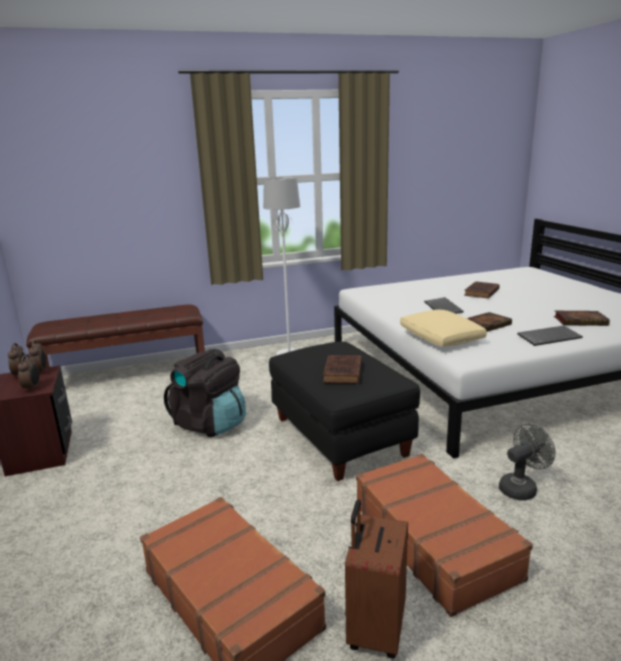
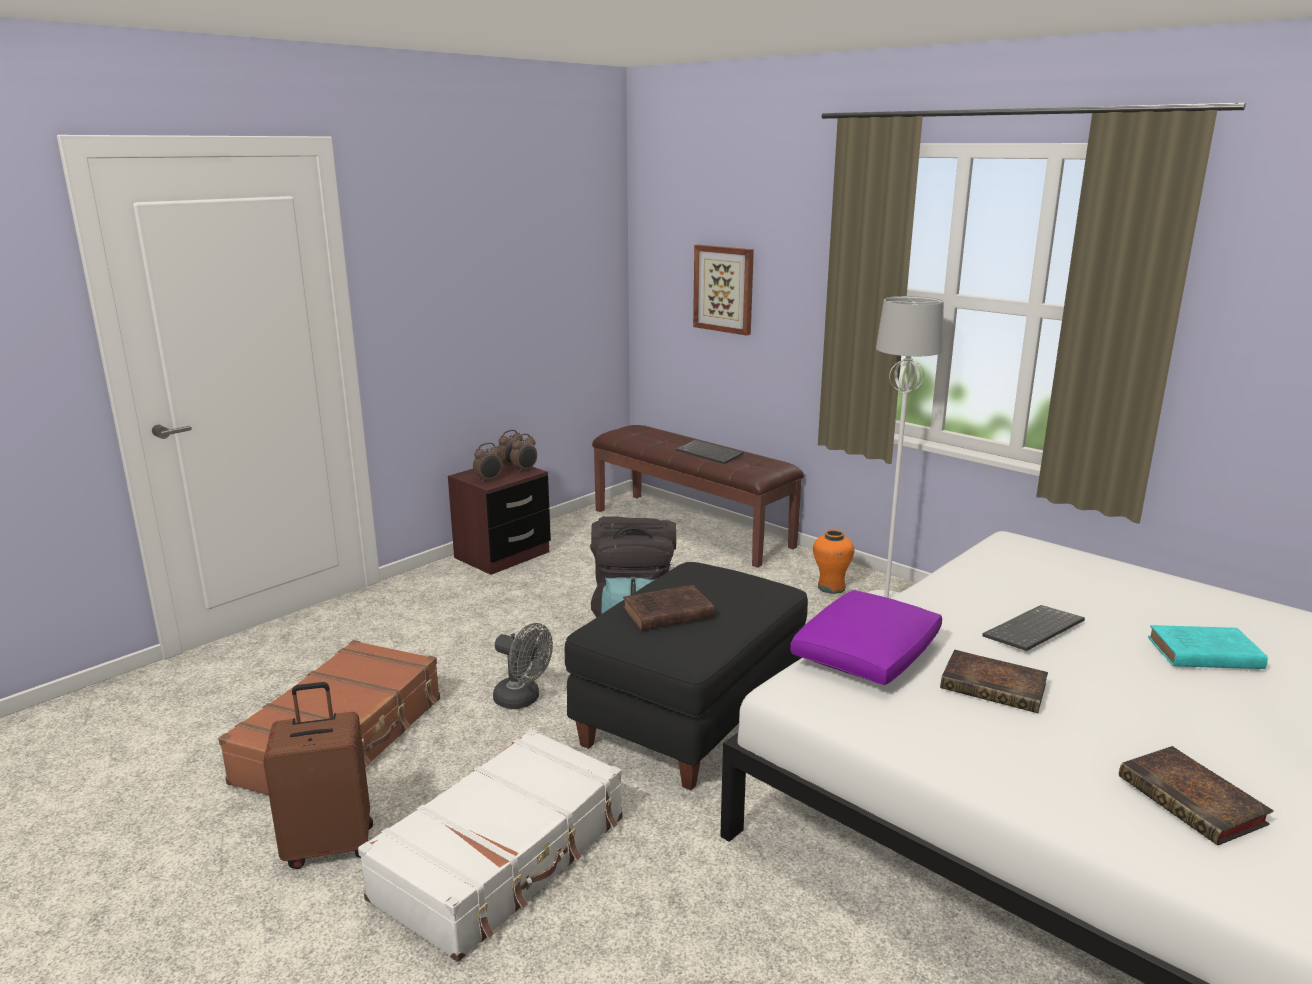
camera: 60 degrees right, 0 degrees up
(103, 200) = (724, 289): none -> picture
(256, 361) = (831, 587): none -> orange vase
(434, 540) = (503, 858): brown suitcase -> white suitcase
(441, 338) = (865, 655): beige pillow -> purple pillow
(481, 293) = (1201, 653): brown book -> turquoise book
(521, 487) = (691, 929): grey fan -> grey fan (523, 700)
(549, 337) = (1020, 766): keyboard -> keyboard (710, 453)

